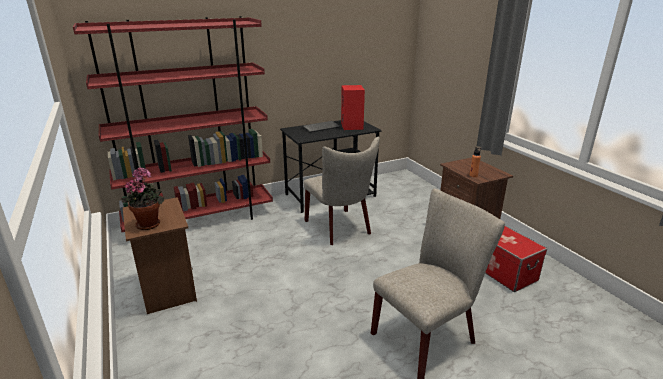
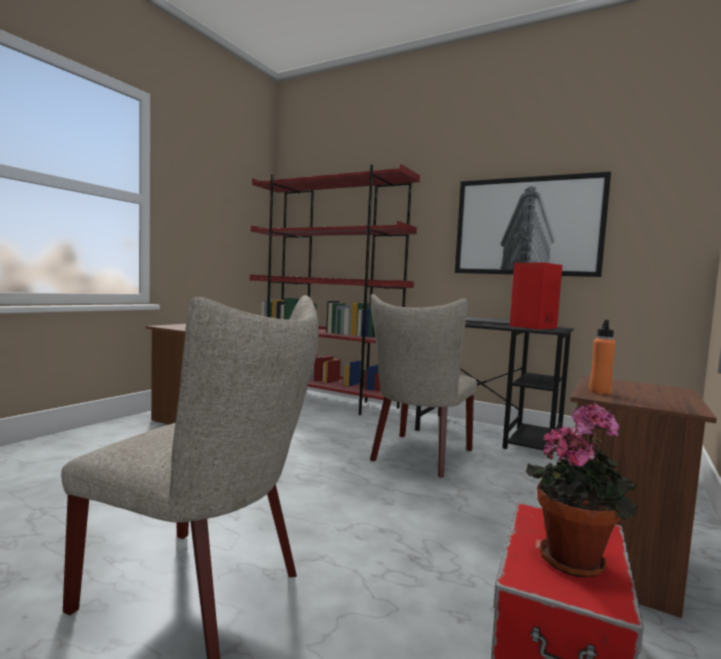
camera: 55 degrees right, 20 degrees down
(149, 223) = (179, 326): potted plant -> potted plant (575, 559)
(328, 56) = (527, 226): none -> picture

